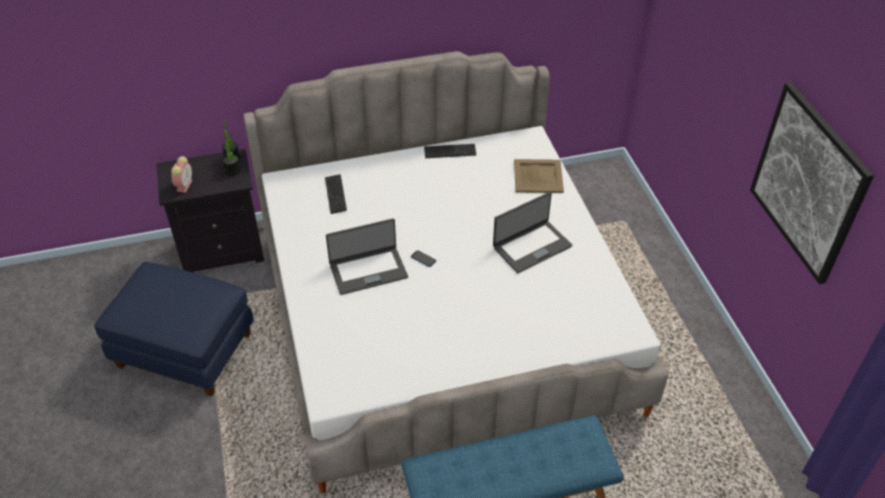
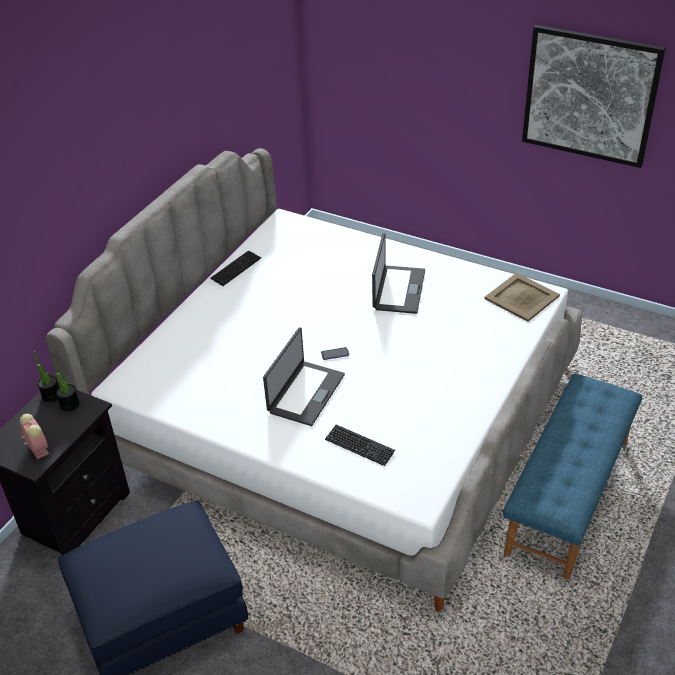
camera: 45 degrees left, 5 degrees down
(335, 195) = (189, 361): keyboard -> keyboard (359, 446)
(538, 177) = (330, 242): beige tray -> beige tray (522, 297)

